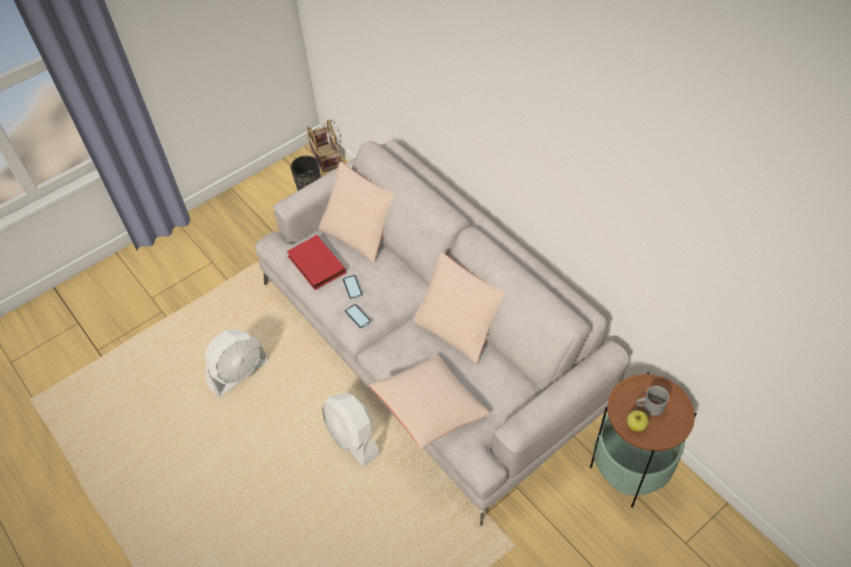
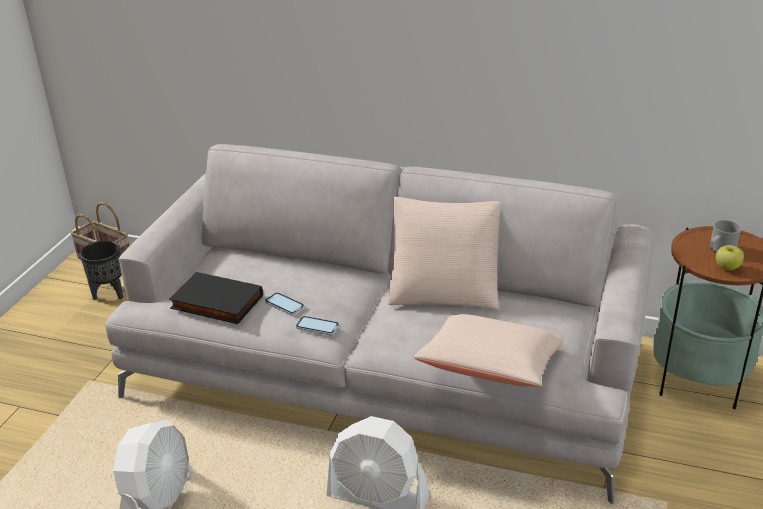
camera: 35 degrees left, 20 degrees down
(315, 265) = (215, 303): red book -> black book
(360, 232) = (245, 258): beige pillow -> none

